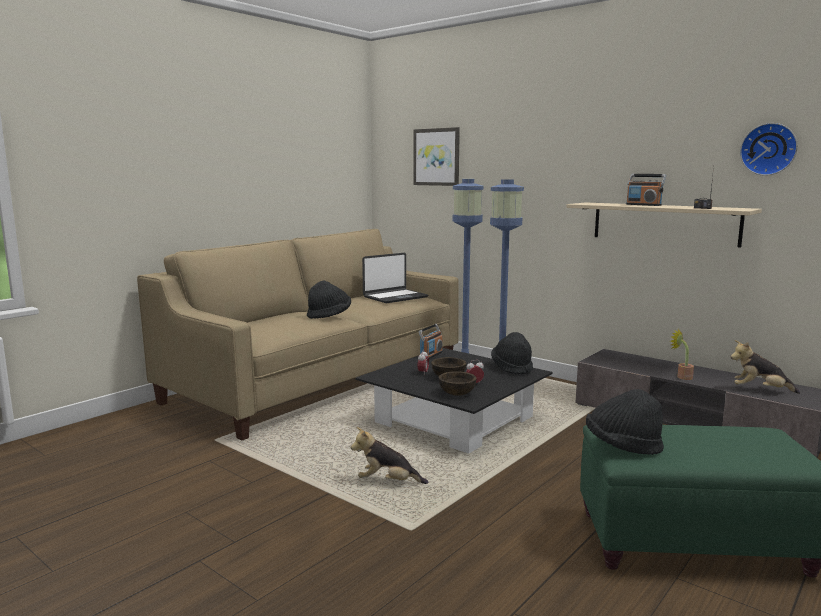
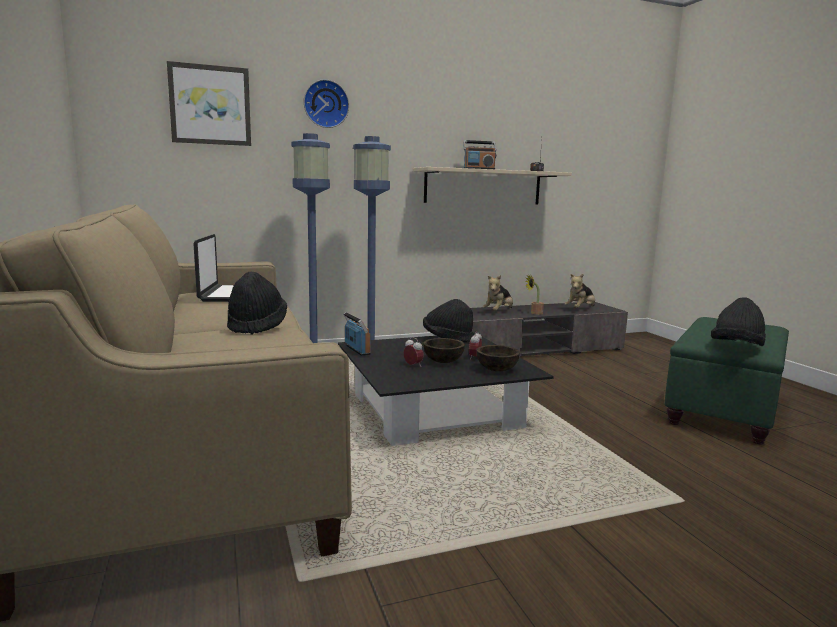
camera: 60 degrees left, 0 degrees up
(388, 482) = (564, 483): plush toy -> plush toy (498, 312)
(769, 149) = (553, 126): wall clock -> wall clock (325, 104)

